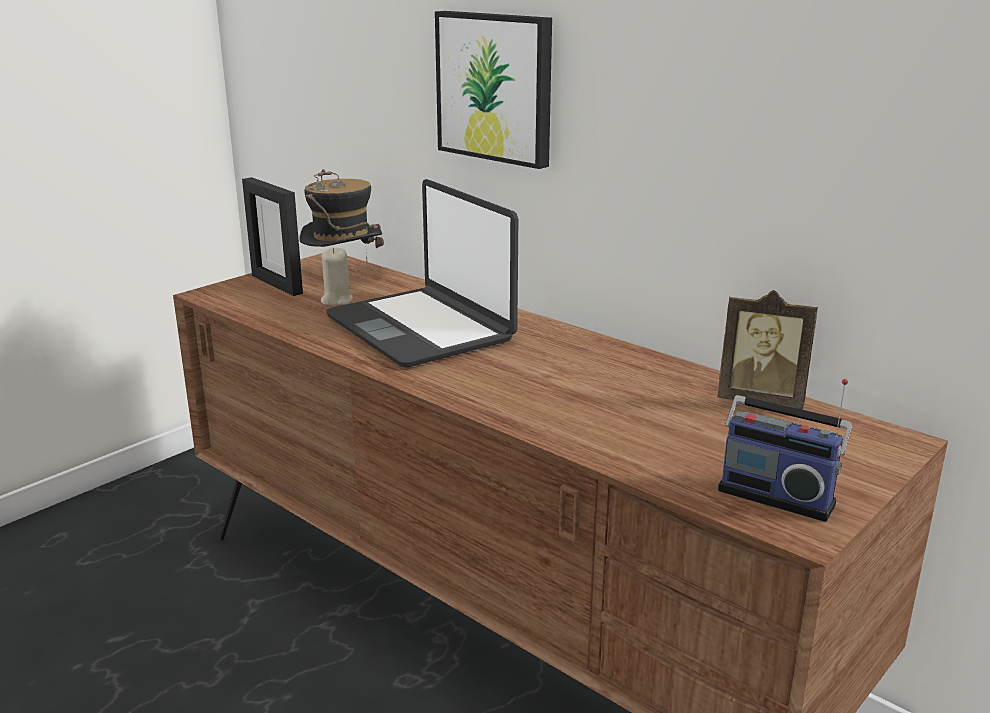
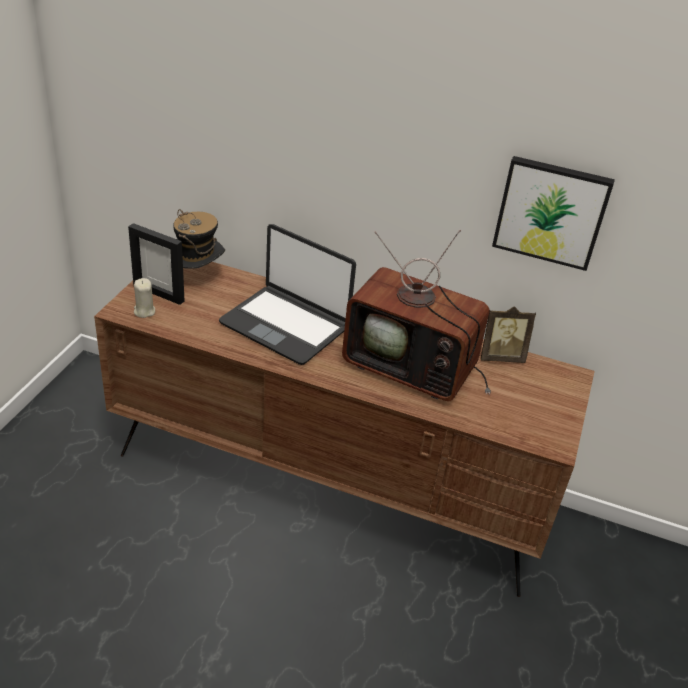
camera: 25 degrees left, 15 degrees up
(336, 301) = (212, 305): beige candle -> beige candle (144, 311)
(496, 87) = (317, 165): picture -> picture (551, 212)
(590, 394) = (414, 368): none -> television
(777, 495) = (537, 426): radio -> none

